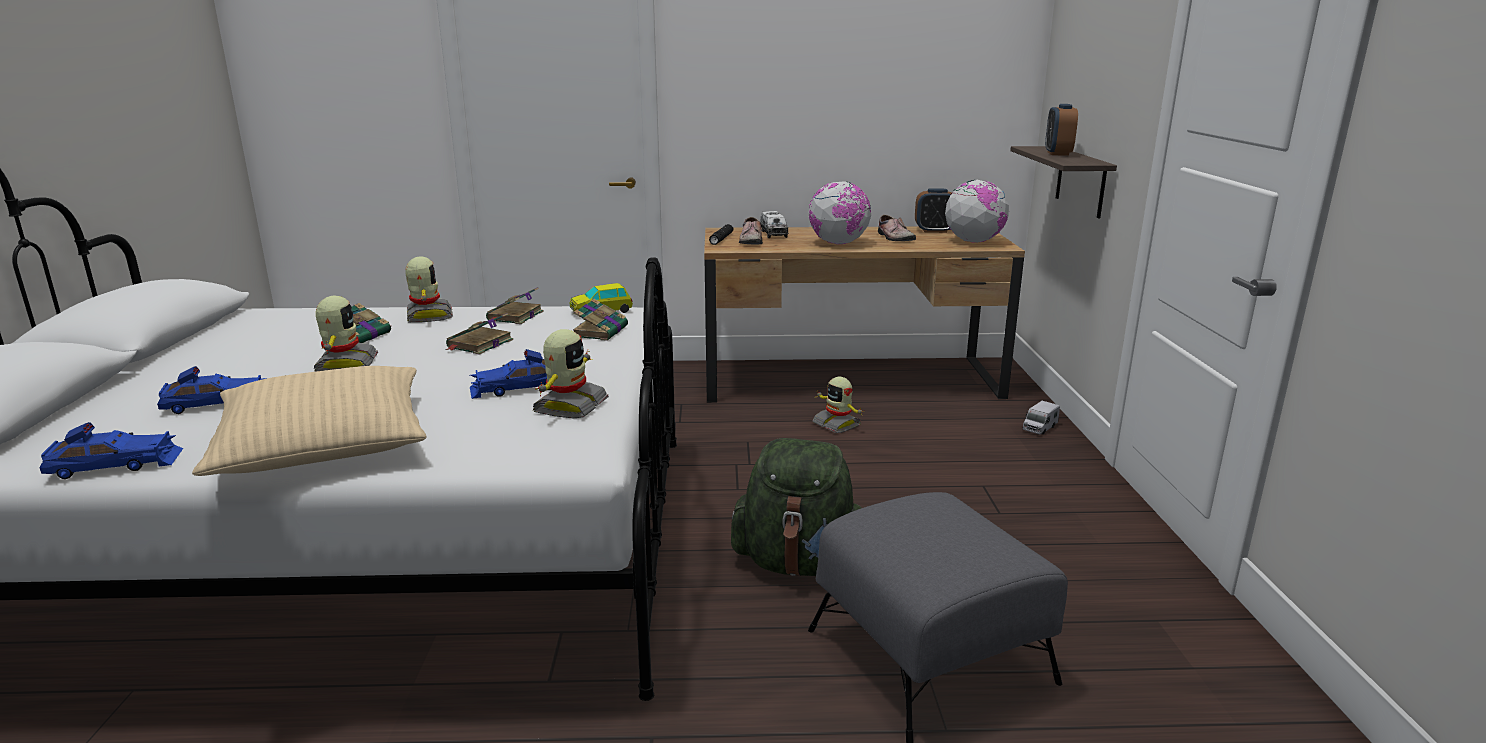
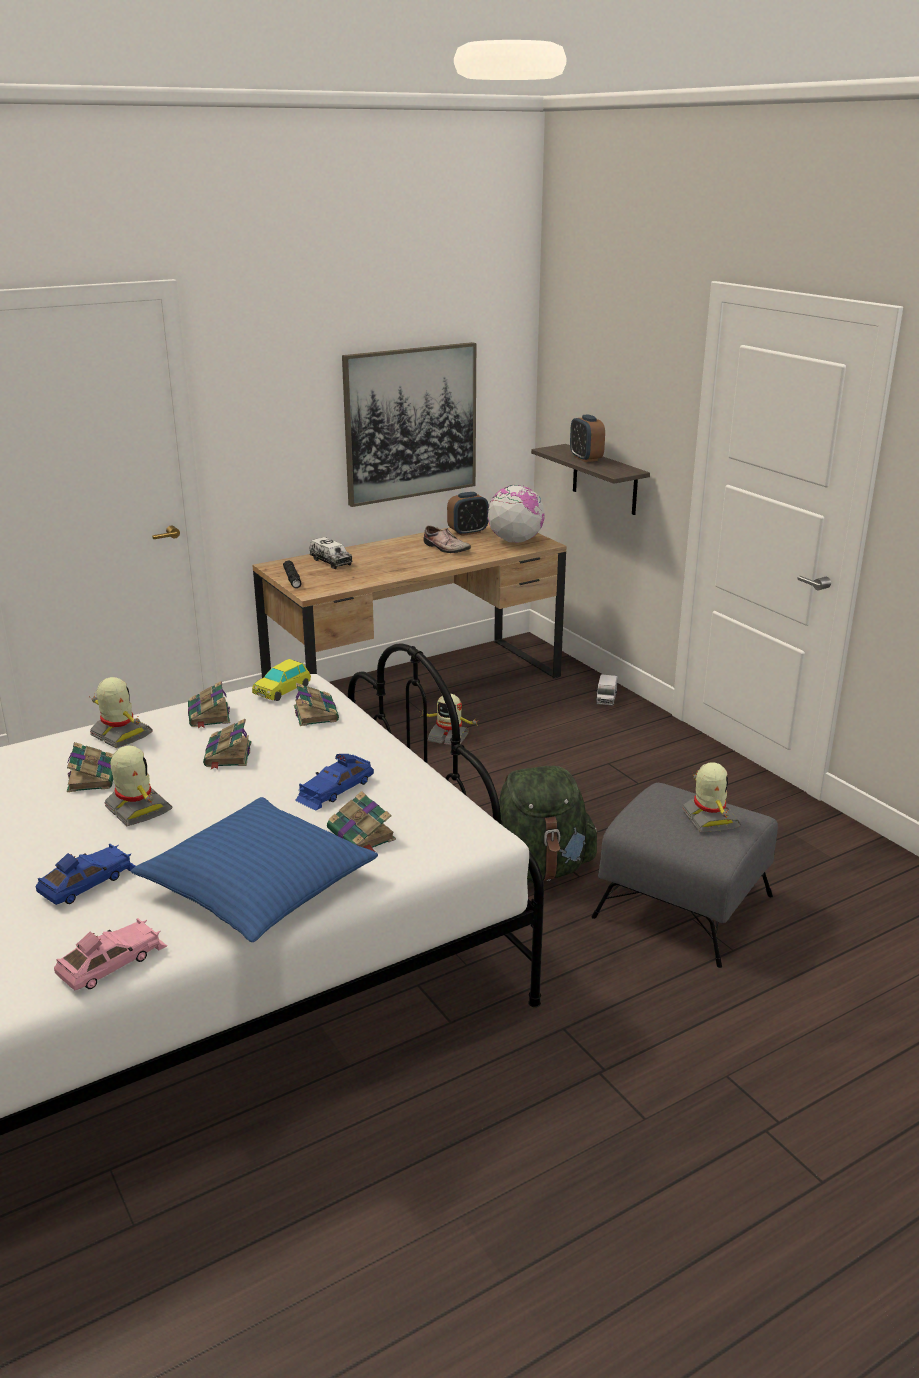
camera: 30 degrees left, 5 degrees up
(115, 465) = (113, 963): blue toy car -> pink toy car
(324, 442) = (259, 885): beige pillow -> blue pillow
(476, 428) = (362, 835): none -> book
(569, 406) = (404, 794): toy robot -> toy robot (709, 820)
(750, 241) = (322, 576): shoe -> none
(838, 243) = (407, 564): globe -> none
(886, 110) = (410, 423): none -> picture

